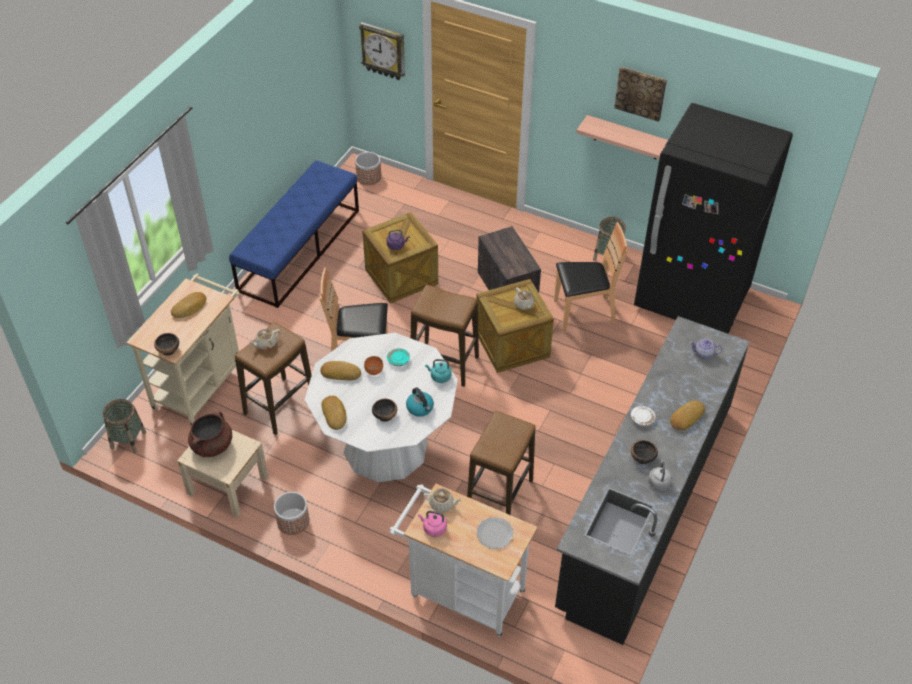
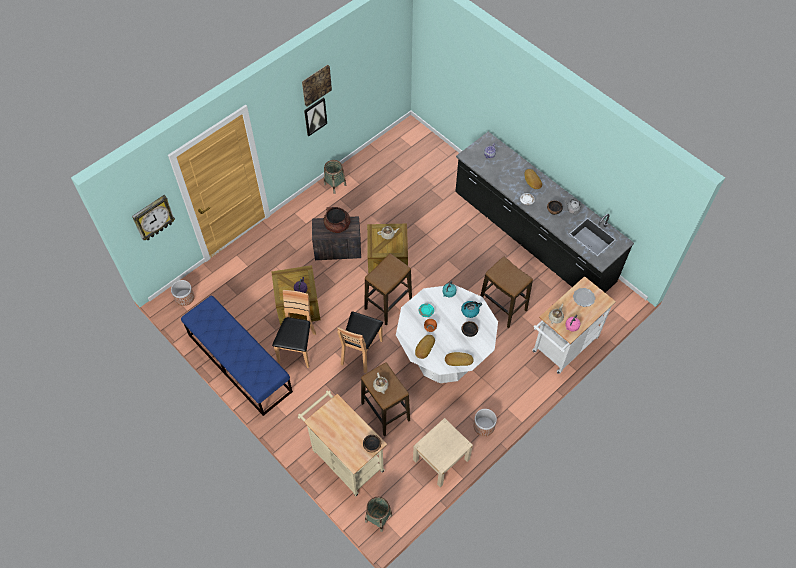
camera: 70 degrees left, 10 degrees up
(190, 307) = (336, 424): bread -> none
(212, 446) = (437, 448): brown cooking pot -> brown cooking pot (337, 225)
(583, 312) = (377, 215): brown chair -> brown chair (298, 348)
(626, 138) = (315, 116): shelf -> picture
(692, 299) = (391, 157): black fridge -> none

